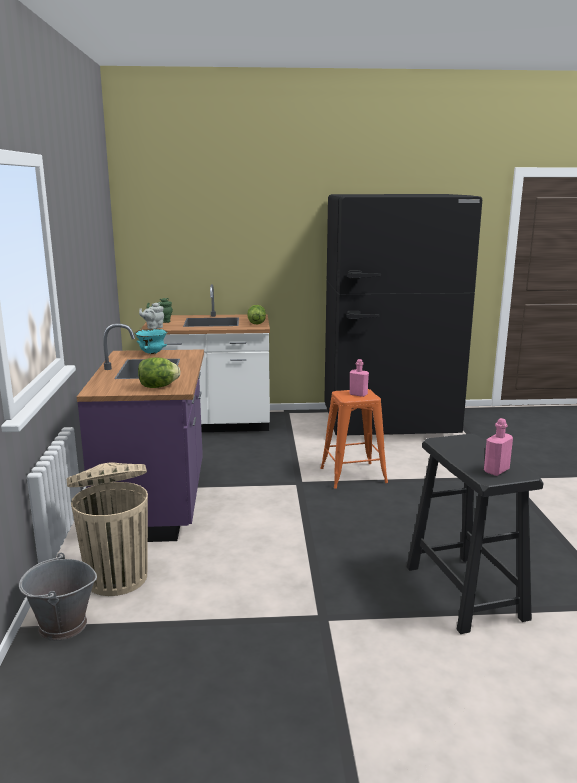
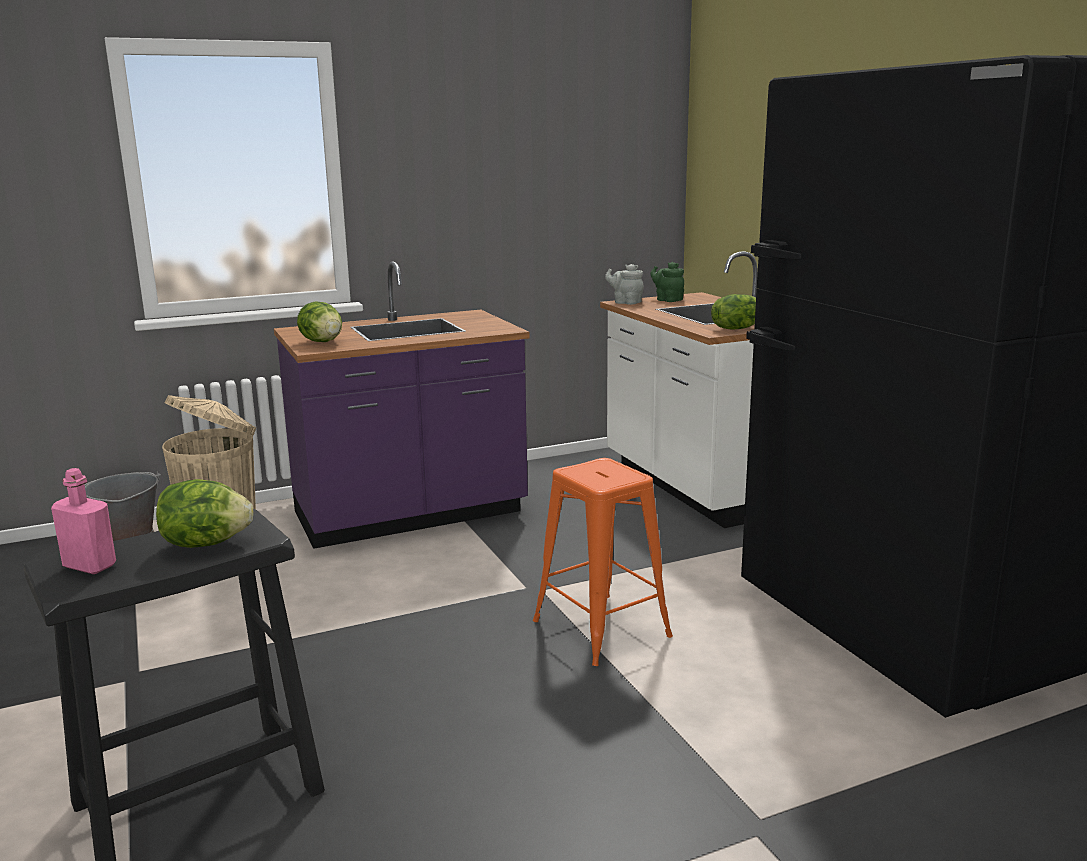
camera: 70 degrees right, 0 degrees up
(151, 353) = (480, 320): turquoise bowl -> none
(358, 394) = (606, 475): pink bottle -> none
(473, 448) = (206, 543): none -> lettuce

